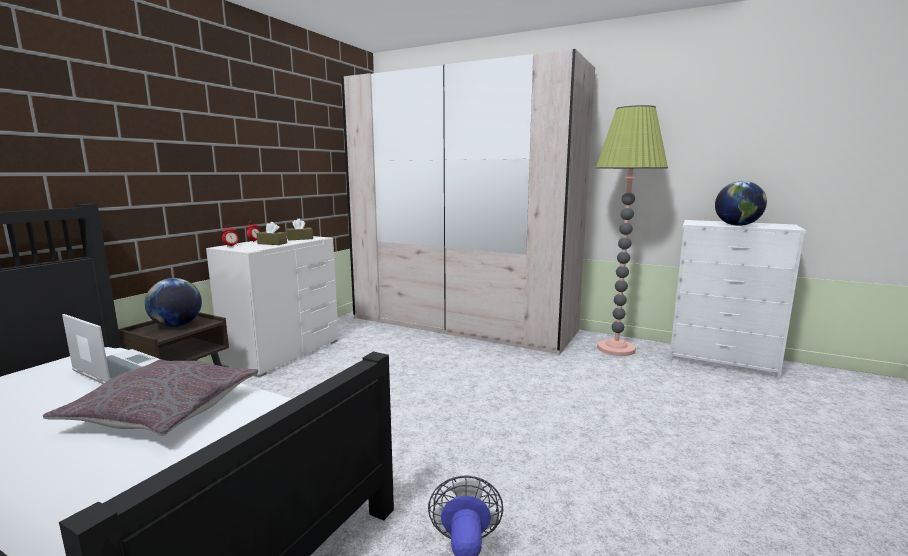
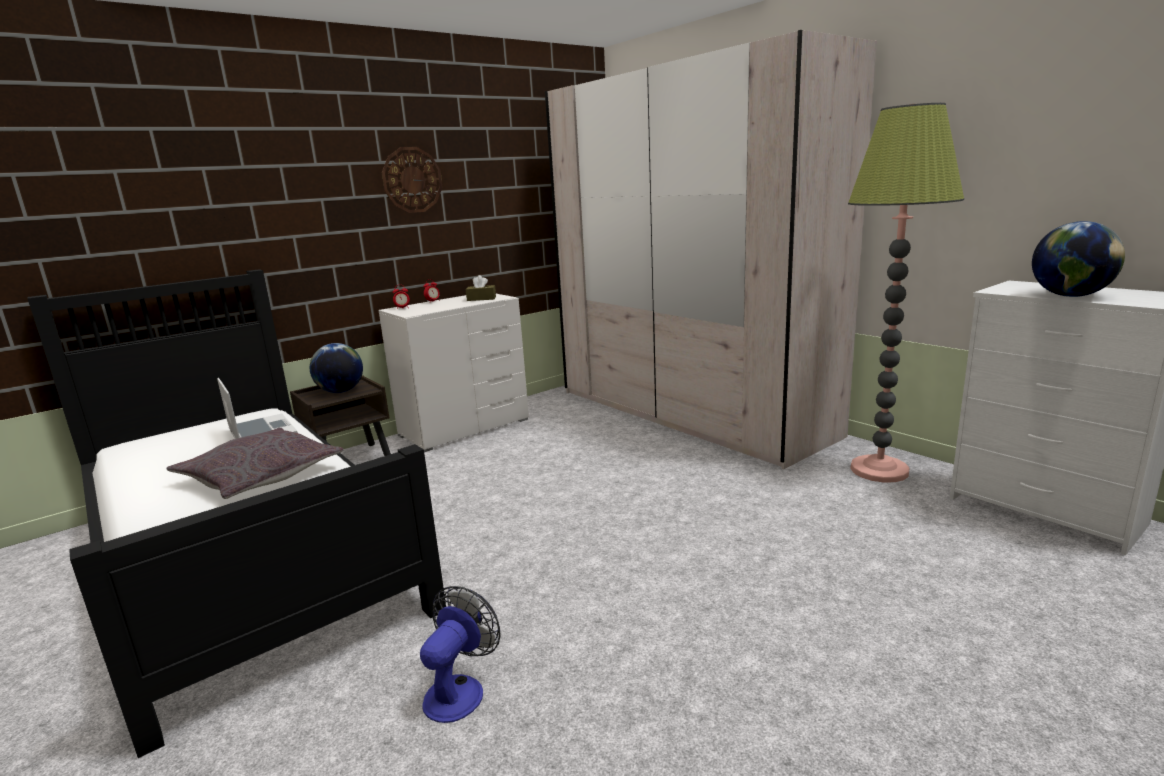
camera: 25 degrees right, 5 degrees up
(236, 133) = (412, 180): none -> wall clock
(272, 243) = (445, 305): brown tissue box -> none

